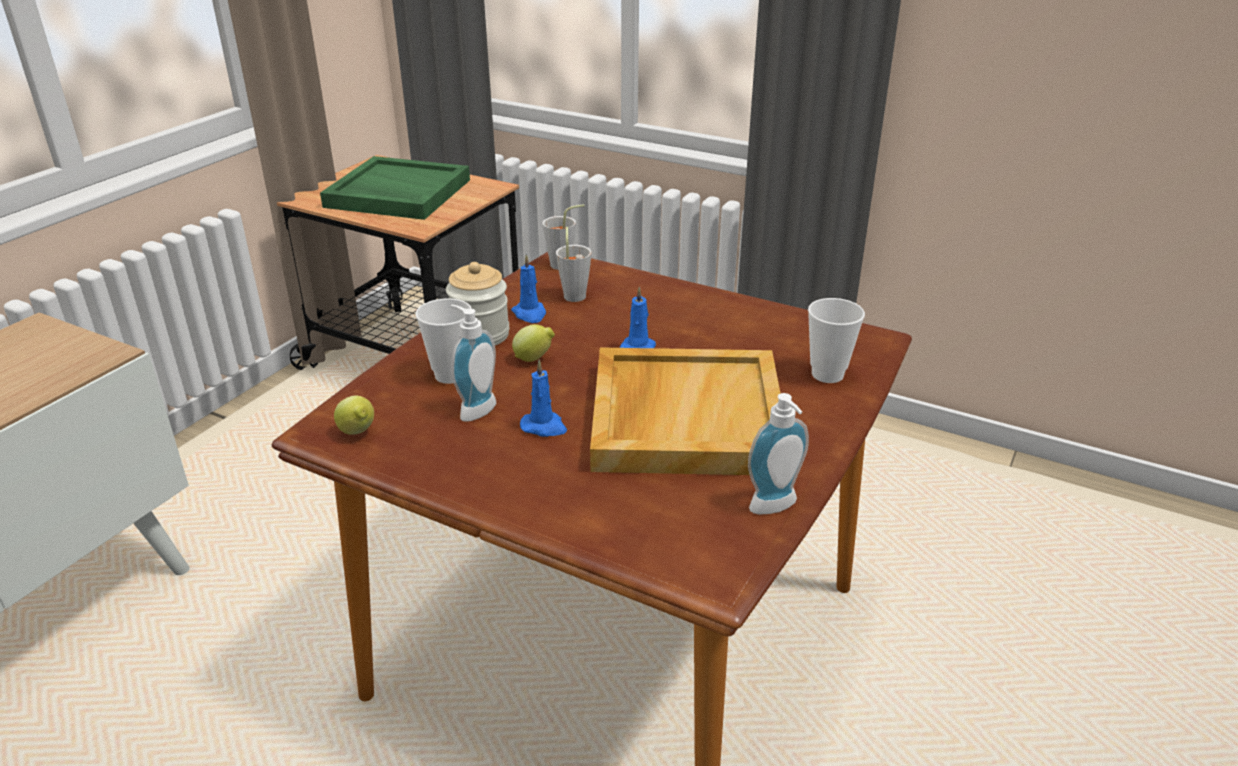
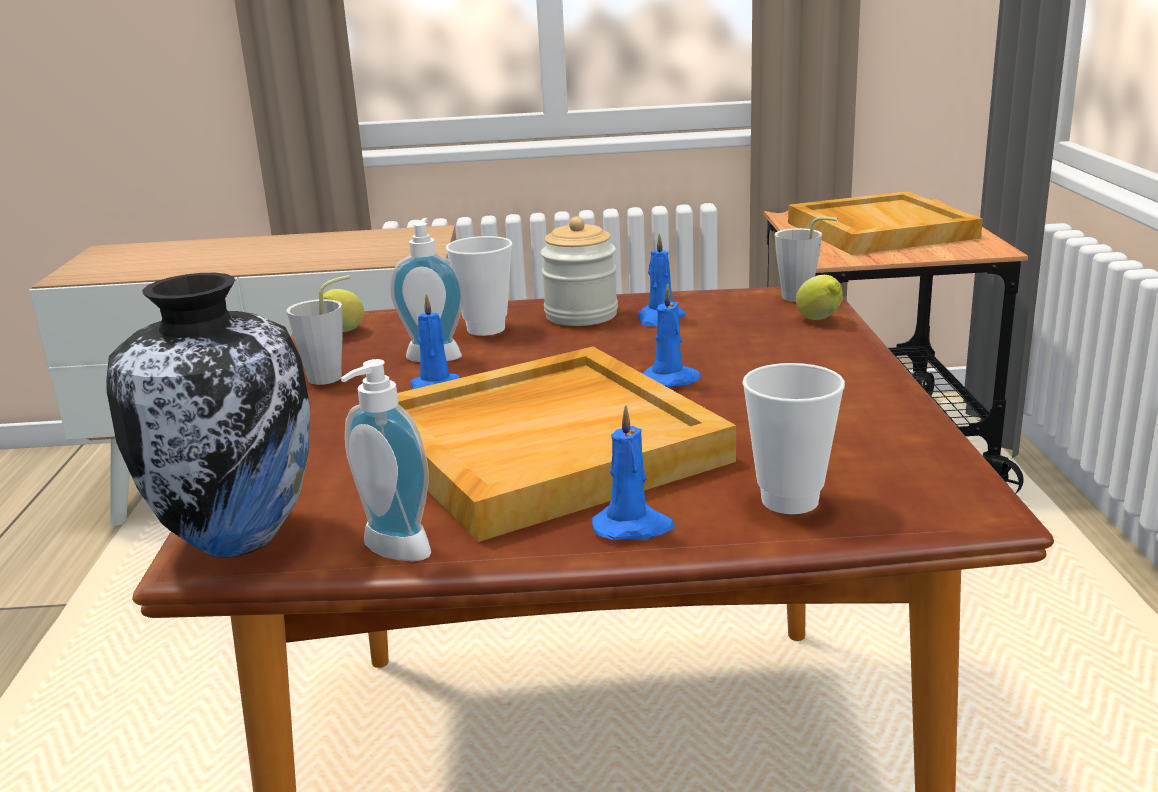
camera: 60 degrees right, 10 degrees down
(397, 193) = (878, 230): green tray -> beige tray
(534, 359) = (567, 347): lemon -> lemon (820, 320)
(574, 294) = (741, 321): grey cup -> grey cup (332, 376)
(704, 561) = (240, 538): none -> vase
(816, 425) = (633, 527): none -> blue candle

